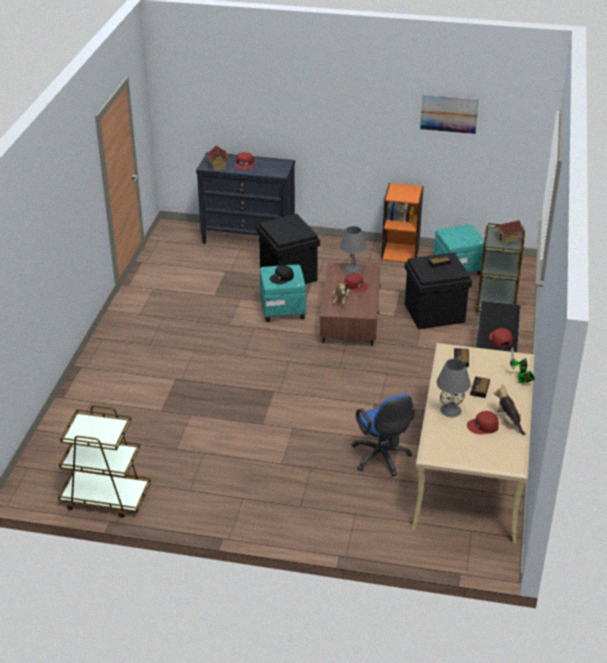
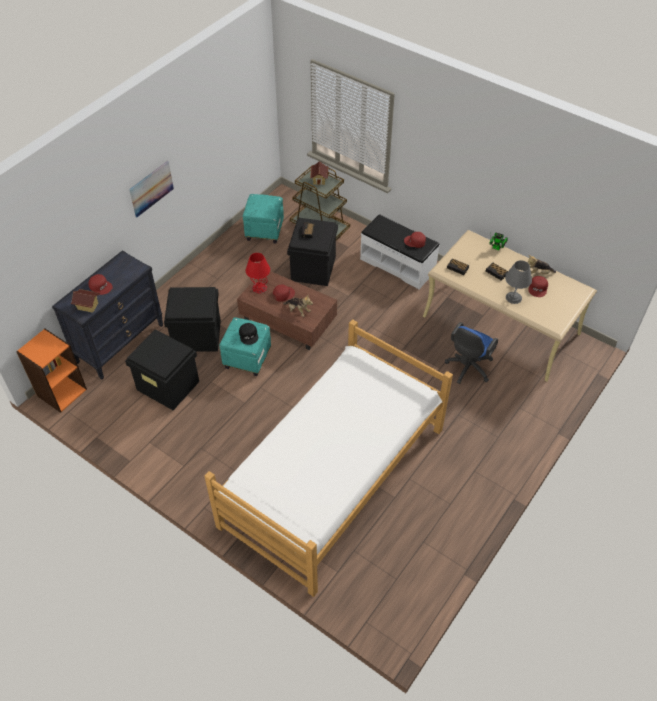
camera: 65 degrees left, 15 degrees up
(105, 497) = (433, 569): brown cart -> none
(177, 402) = (332, 477): none -> bed
(220, 278) = (168, 385): none -> black storage box
(352, 270) = (259, 287): grey table lamp -> red table lamp
(382, 459) = (467, 368): blue office chair -> blue office chair turned 120 degrees clockwise
(400, 252) = (218, 254): orange bookcase -> orange bookcase (61, 392)
(449, 114) = (213, 121): picture -> picture (151, 188)

